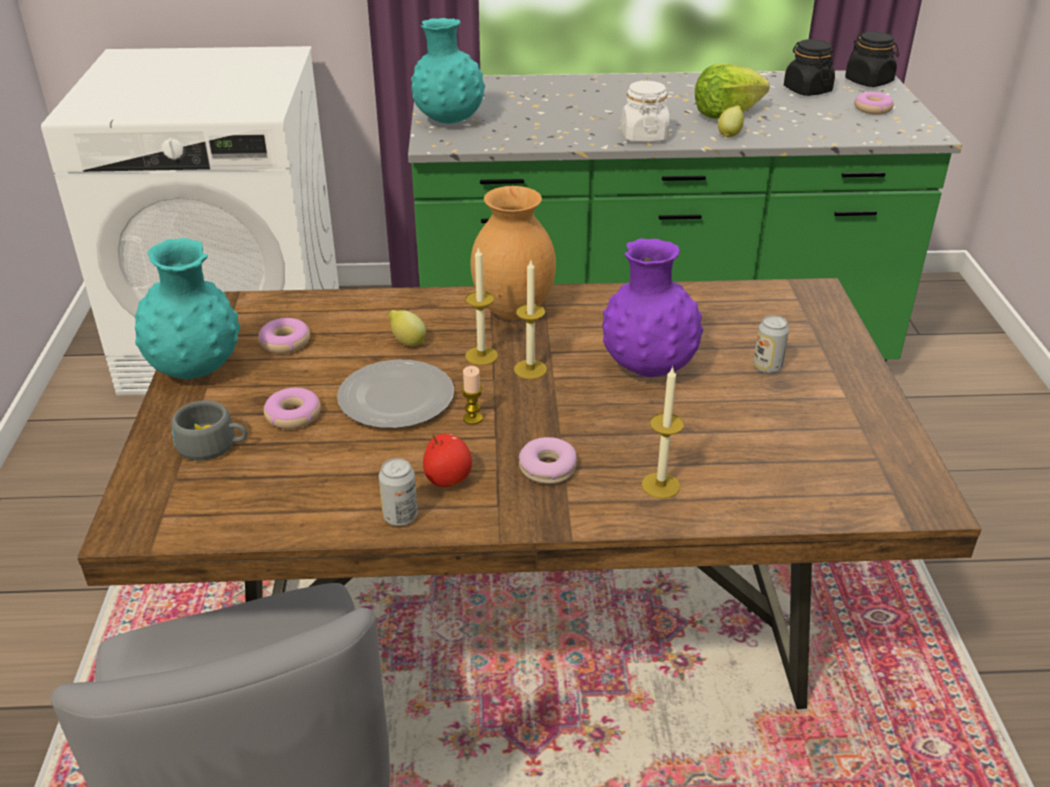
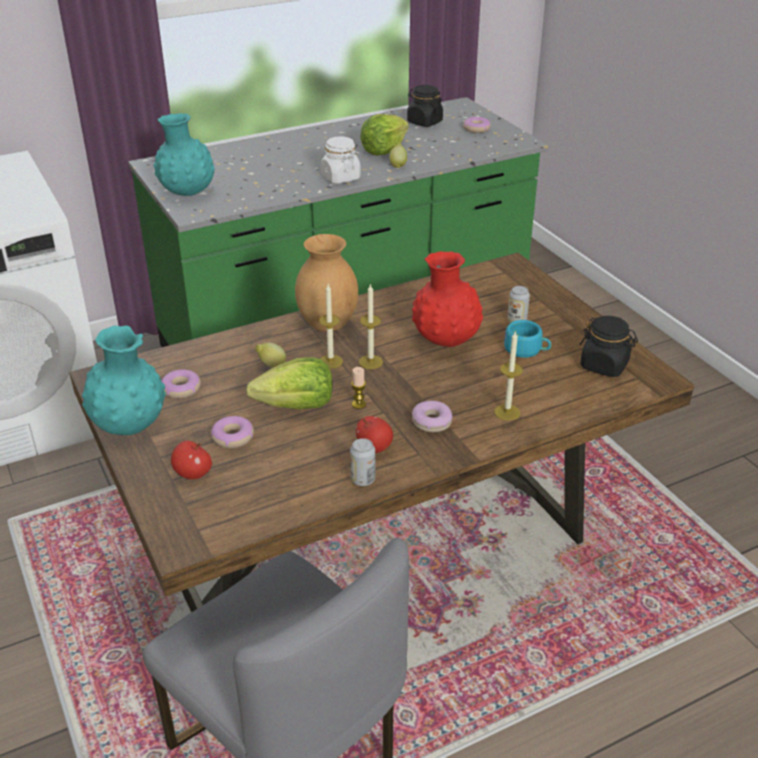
camera: 25 degrees left, 0 degrees up
(213, 446) = (193, 474): grey cup -> apple
(396, 399) = (296, 406): plate -> lettuce
(648, 368) = (445, 341): purple vase -> red vase
(752, 409) = (526, 350): none -> turquoise cup
(869, 82) = (460, 108): black jar -> black jar (604, 365)

